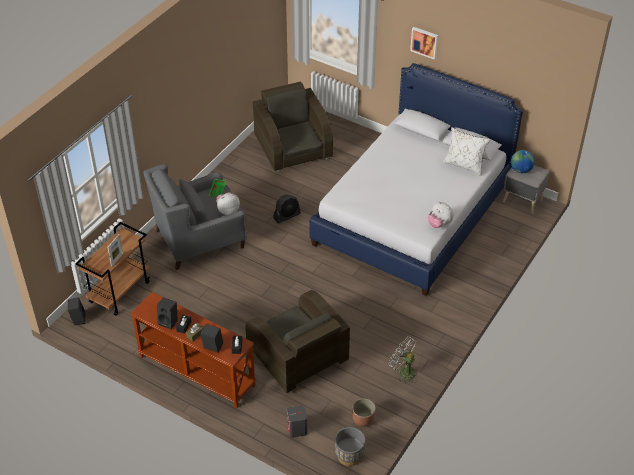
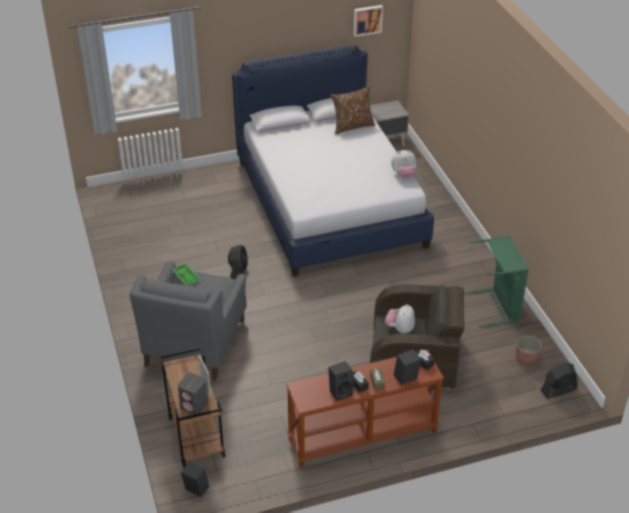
camera: 50 degrees left, 5 degrees down
(228, 210) = (221, 285): plush toy -> plush toy (400, 329)
(293, 147) = (157, 220): brown armchair -> none
(297, 429) = (499, 406): grey speaker -> grey speaker (194, 405)
(349, 456) = (558, 390): grey planter -> black fan
(403, 371) = (497, 306): white fan -> green laundry basket
(424, 42) = (248, 34): picture -> picture (367, 20)
(464, 165) = (352, 126): white pillow -> brown pillow
(521, 170) = (380, 111): globe -> none

